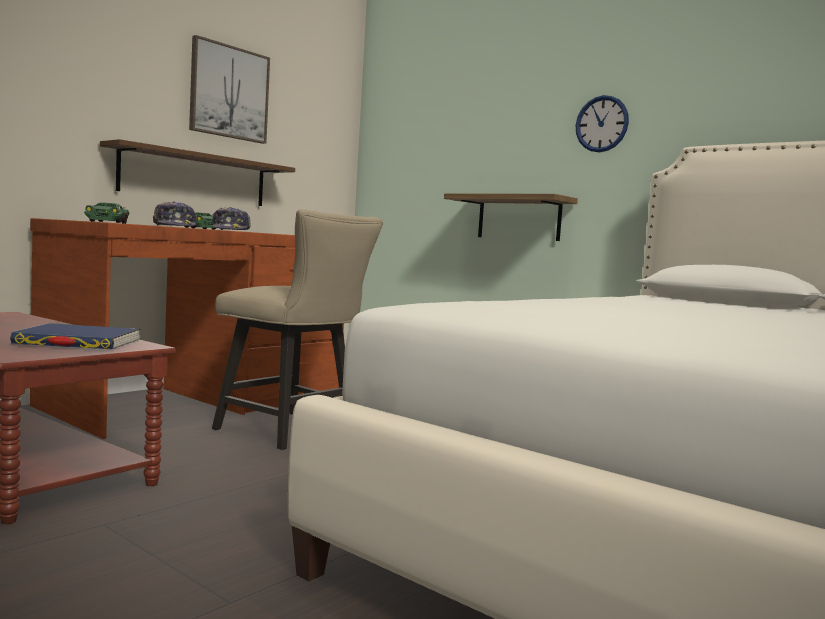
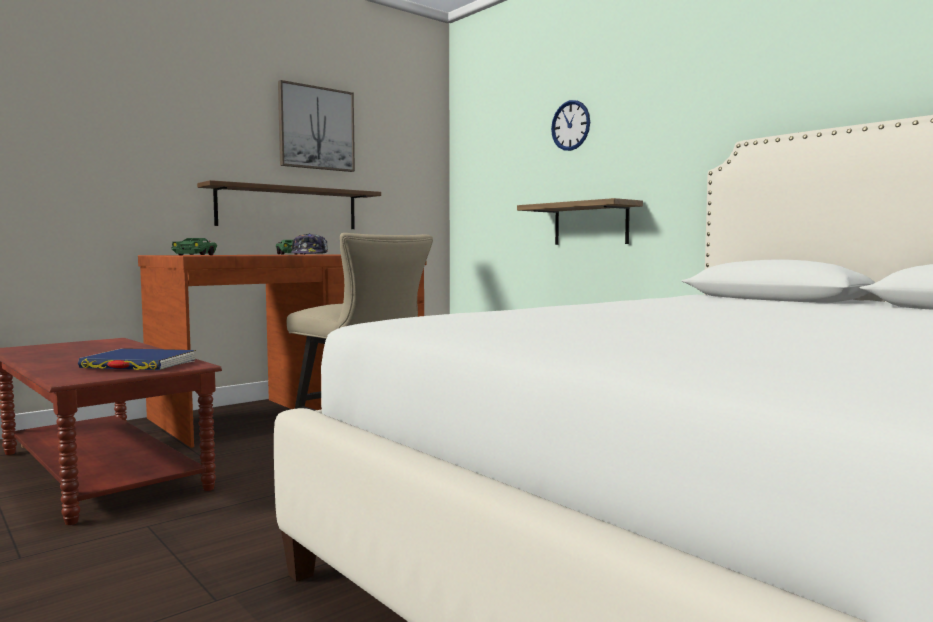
camera: 10 degrees right, 0 degrees up
(175, 226) = (254, 255): cap -> none
(602, 124) = (661, 125): wall clock -> wall clock (570, 125)

